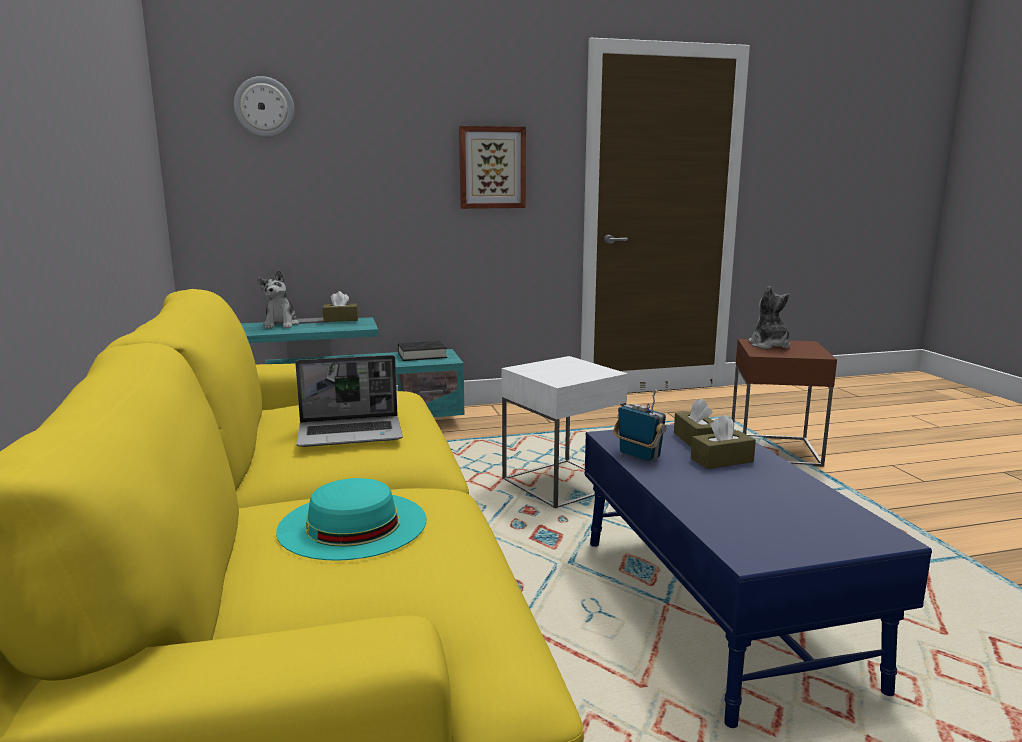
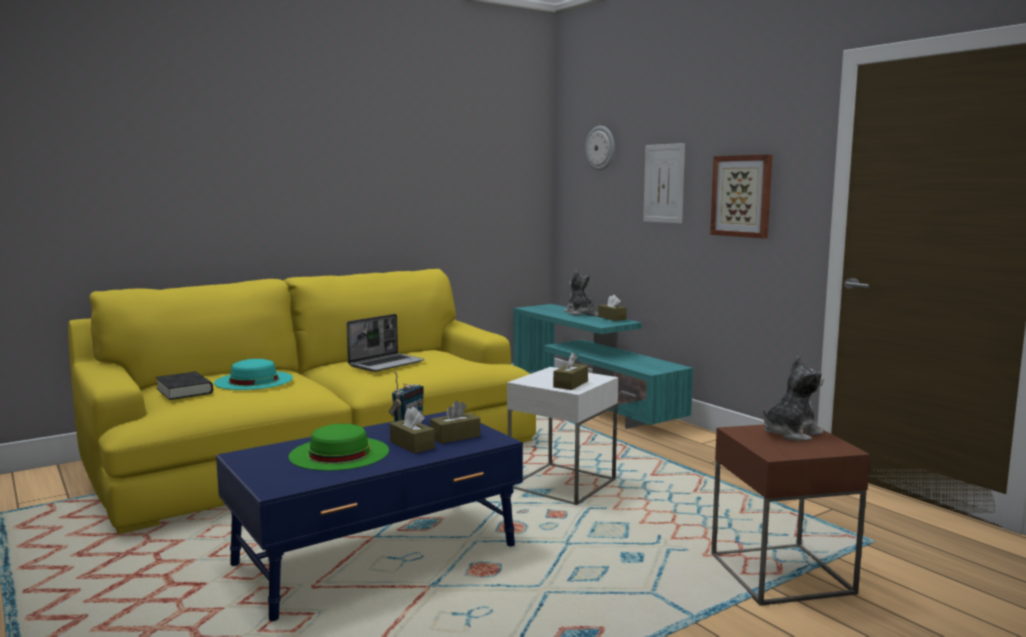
camera: 70 degrees right, 5 degrees down
(281, 325) = (579, 313): plush toy -> plush toy turned 90 degrees clockwise
(351, 433) = (386, 364): laptop -> laptop turned 105 degrees counterclockwise
(383, 154) = (664, 183): none -> picture
(422, 355) = (654, 364): black book -> black book (184, 391)
(587, 370) = (570, 384): none -> brown tissue box
(748, 496) = (339, 453): none -> green hat

